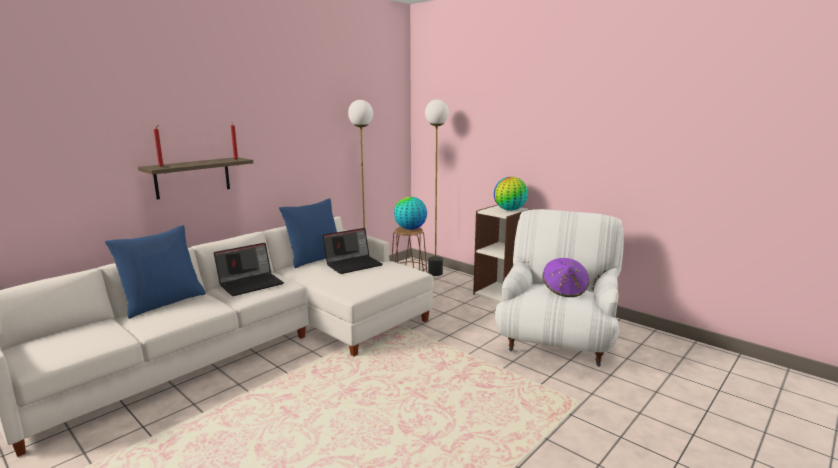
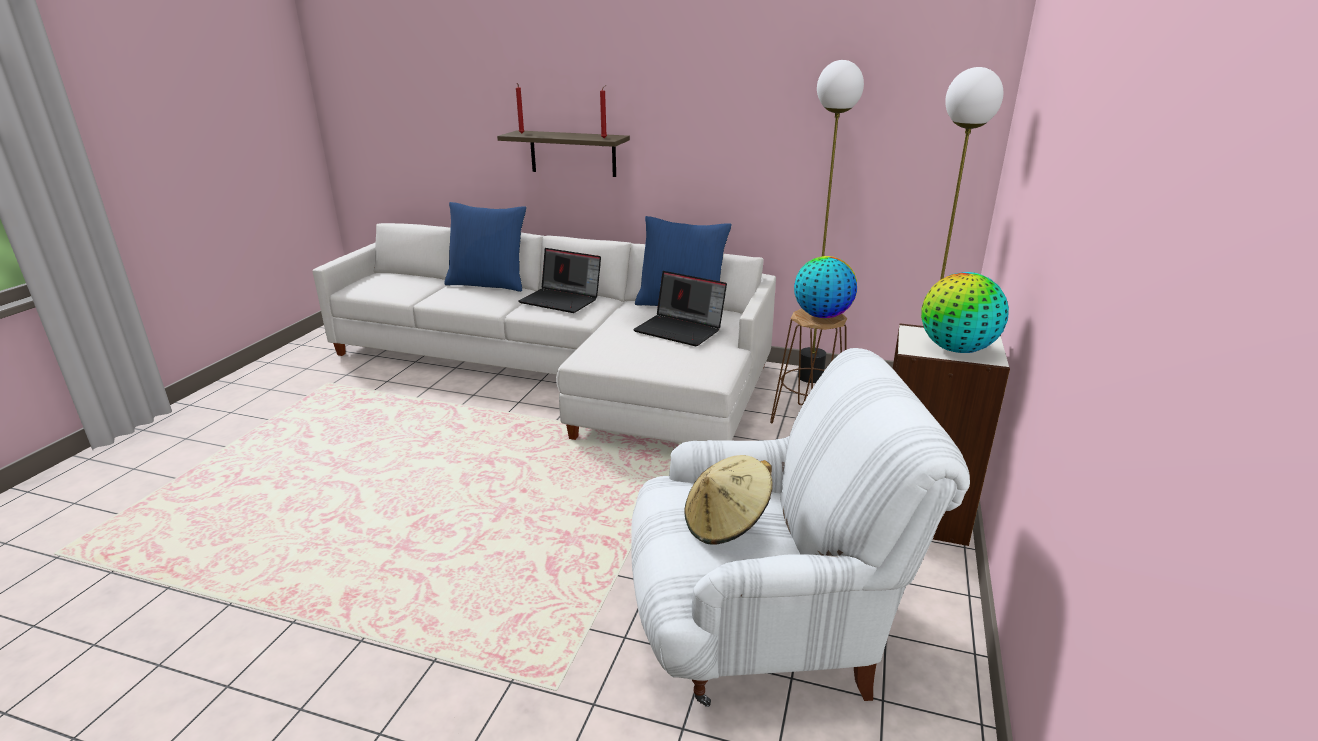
camera: 65 degrees right, 10 degrees up
(564, 290) = (726, 523): purple hat -> beige hat

